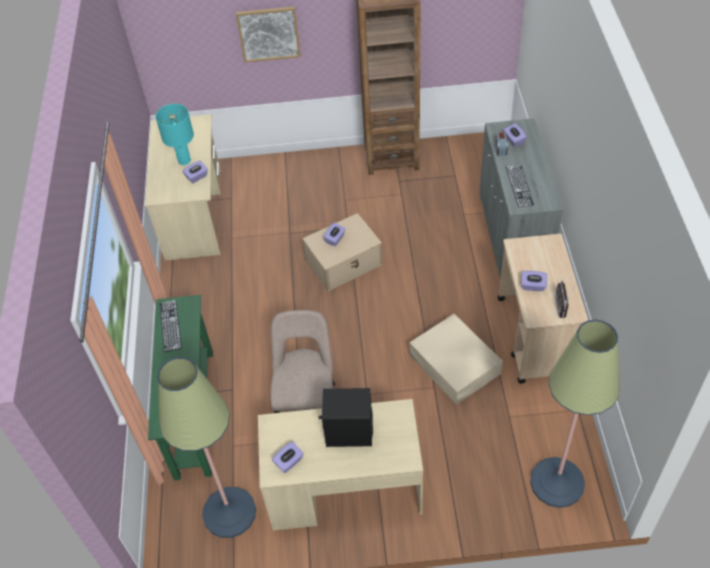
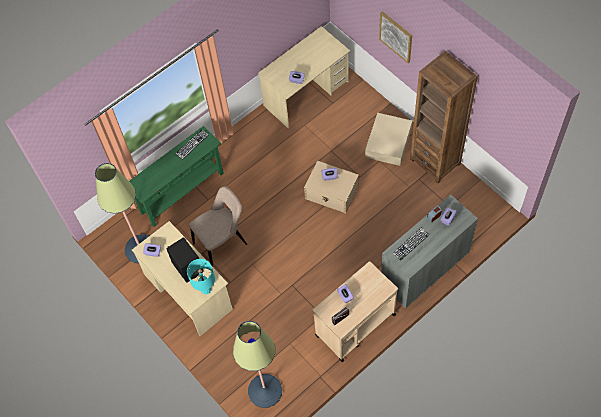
camera: 55 degrees right, 10 degrees up
(184, 160) = (304, 65): turquoise table lamp -> turquoise table lamp (206, 289)
(455, 365) = (303, 295): beige storage box -> beige storage box (388, 143)

